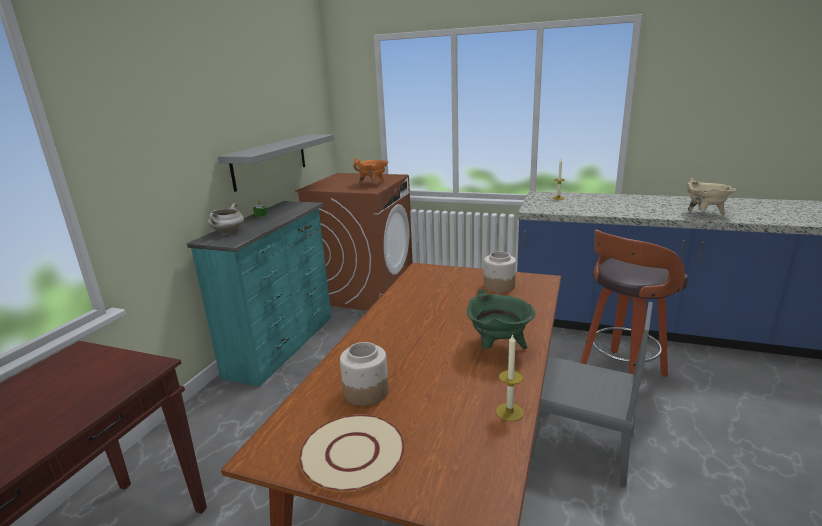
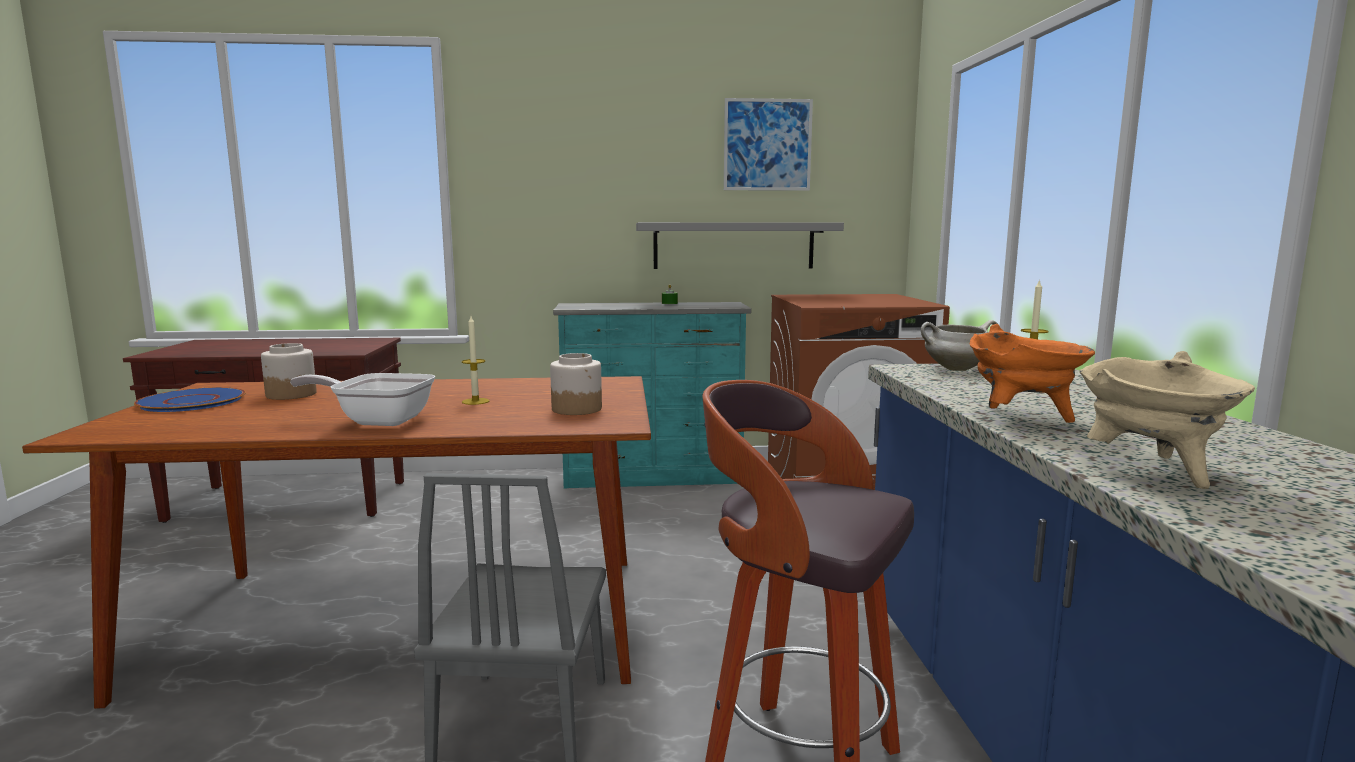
camera: 65 degrees right, 10 degrees down
(228, 232) = (599, 304): white cooking pot -> white cooking pot (956, 369)
(273, 82) = (767, 145): none -> picture
(352, 454) = (191, 401): beige plate -> blue plate
(373, 184) = (853, 303): orange cooking pot -> orange cooking pot (1021, 419)
(498, 347) = (377, 420): green cooking pot -> frying pan
(509, 412) = (227, 432): candle -> candle (475, 401)

